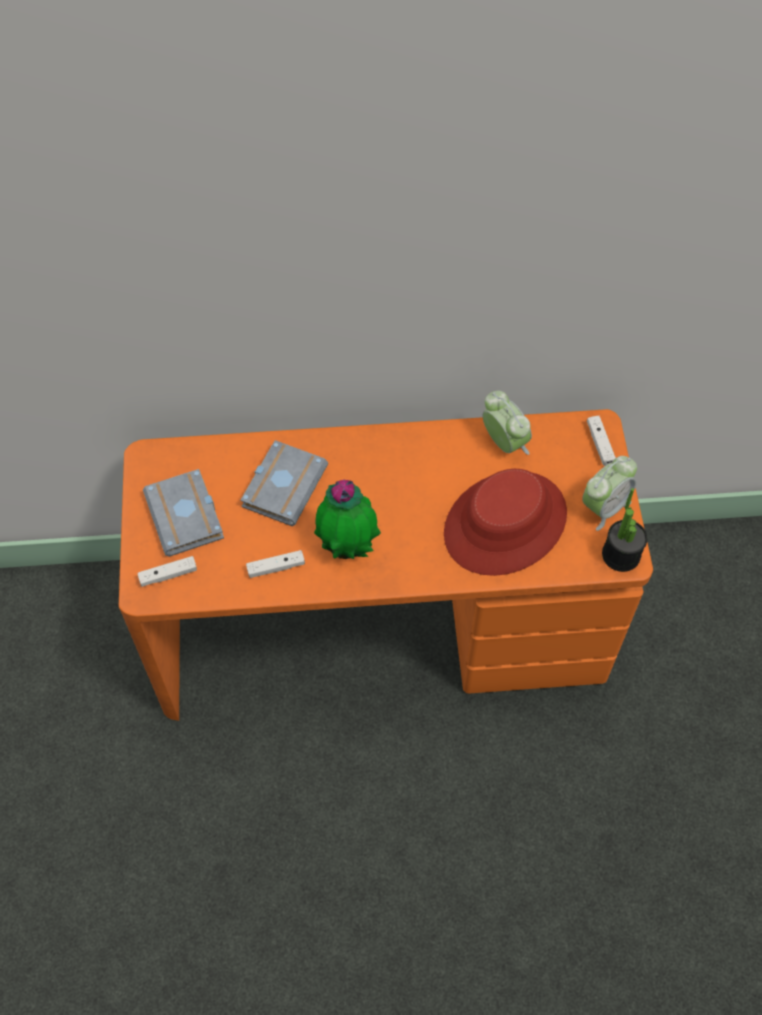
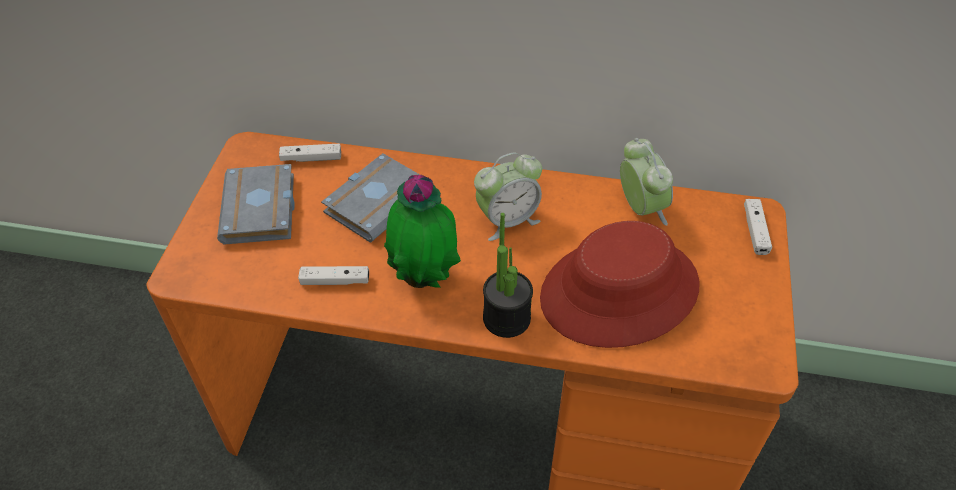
camera: 15 degrees right, 10 degrees down
(168, 575) = (214, 263): white game controller -> white game controller (311, 158)
(604, 507) = (747, 299): alarm clock -> alarm clock (507, 220)
(621, 555) = (758, 357): potted plant -> potted plant (506, 318)

